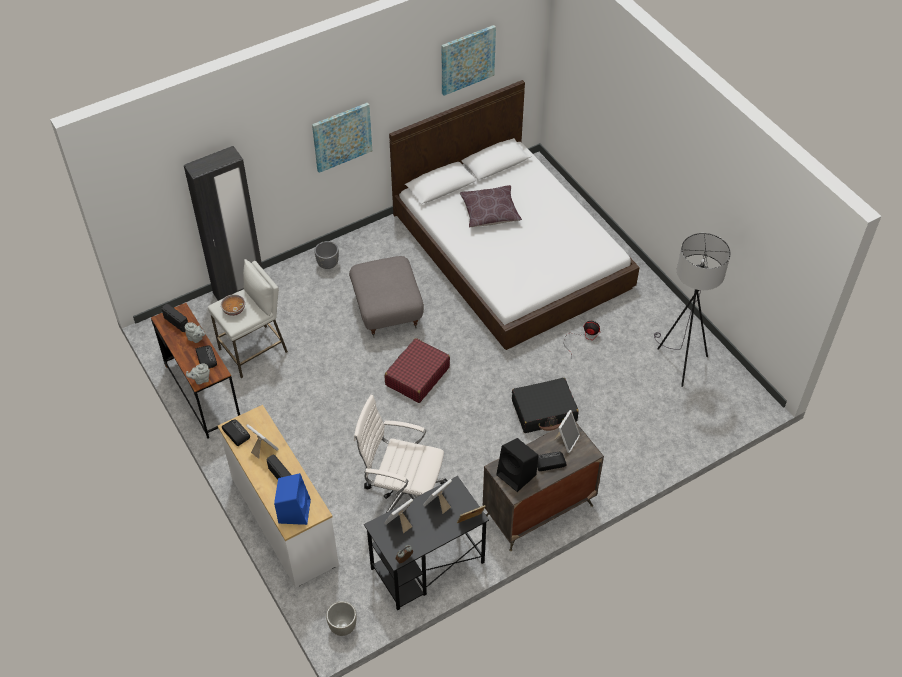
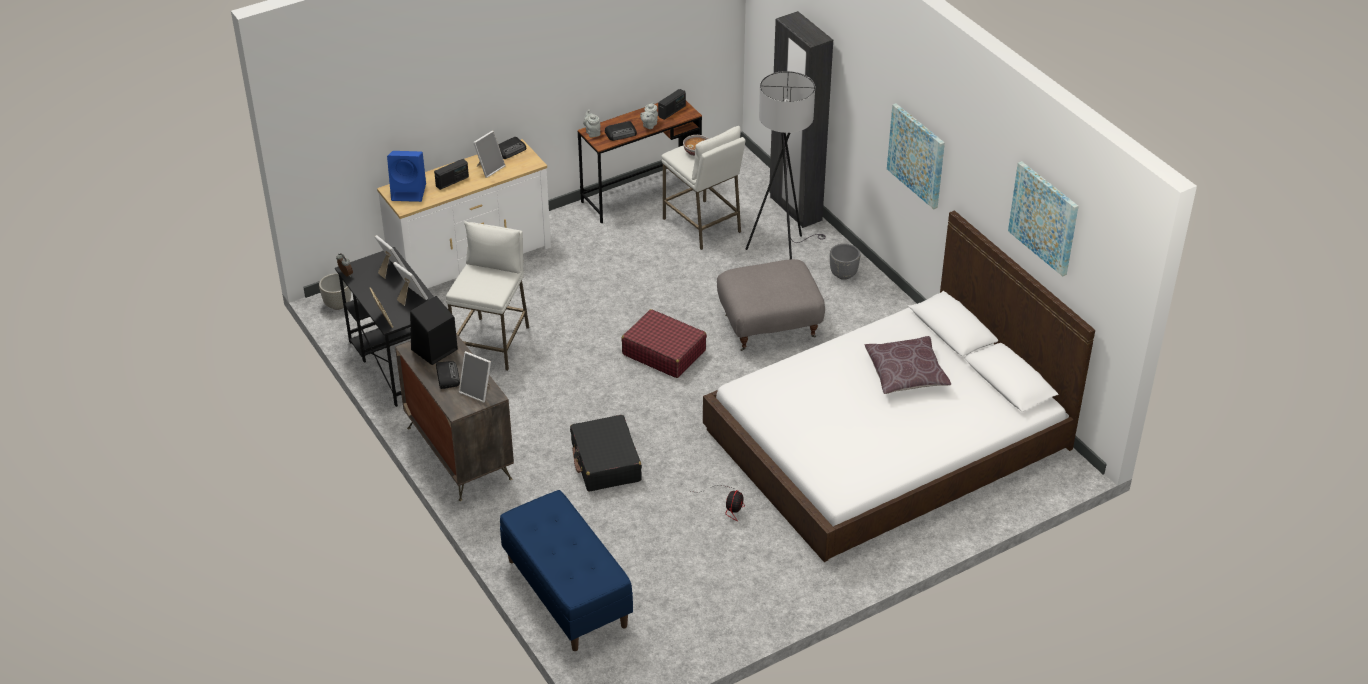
camera: 90 degrees right, 10 degrees down
(403, 495) = (493, 343): white office chair -> white stool
(678, 362) = (687, 602): grey floor lamp -> grey floor lamp (782, 249)
(679, 431) = (566, 593): none -> blue bench

